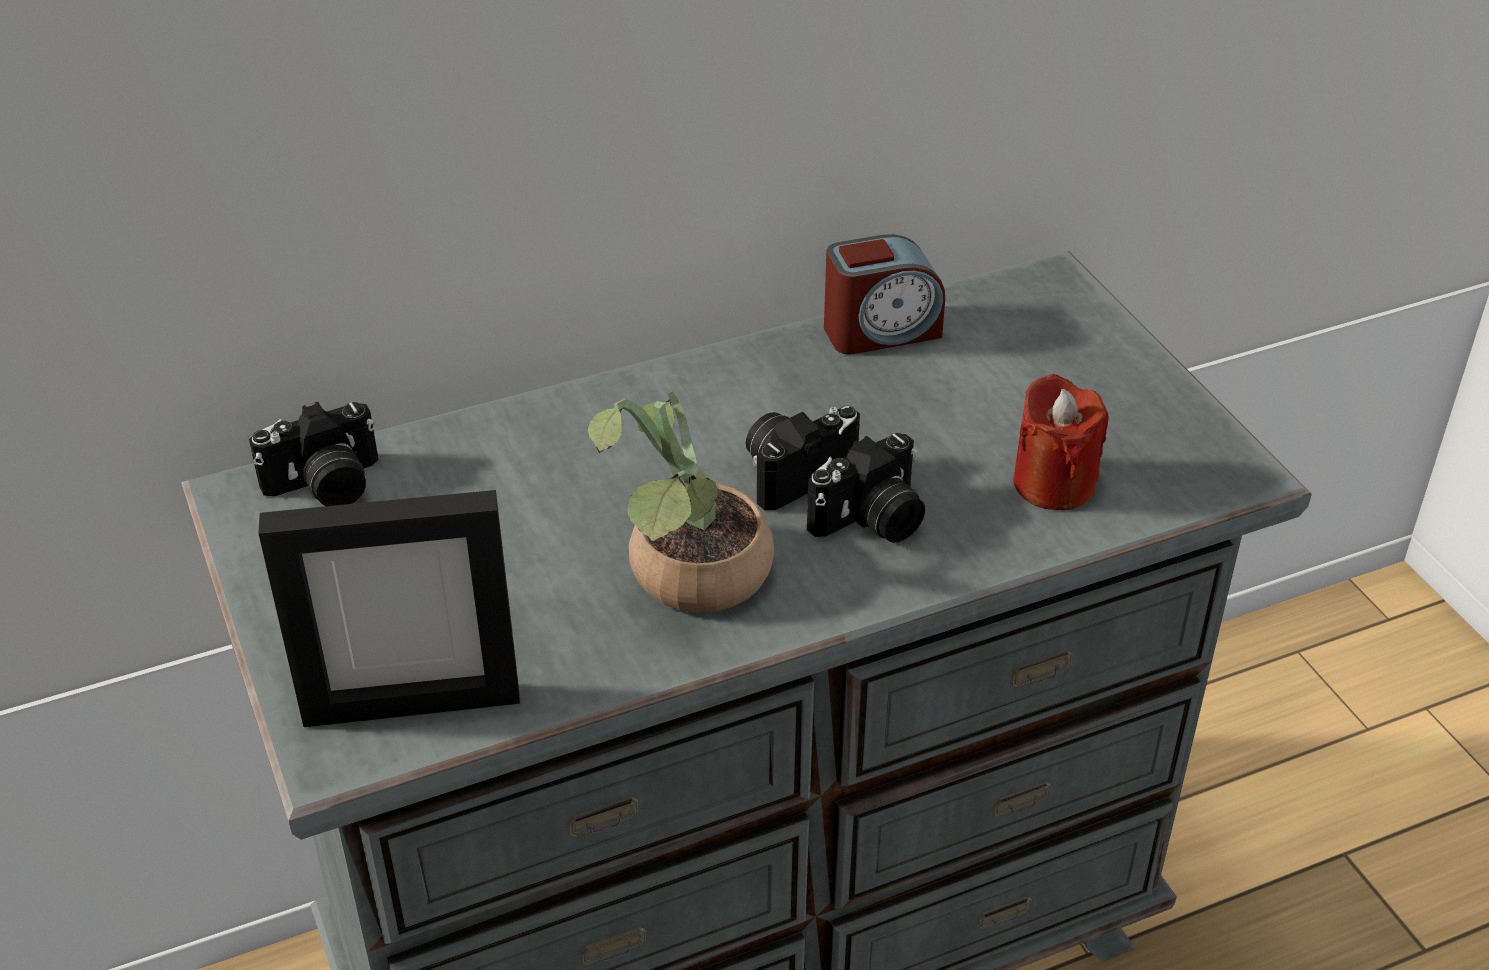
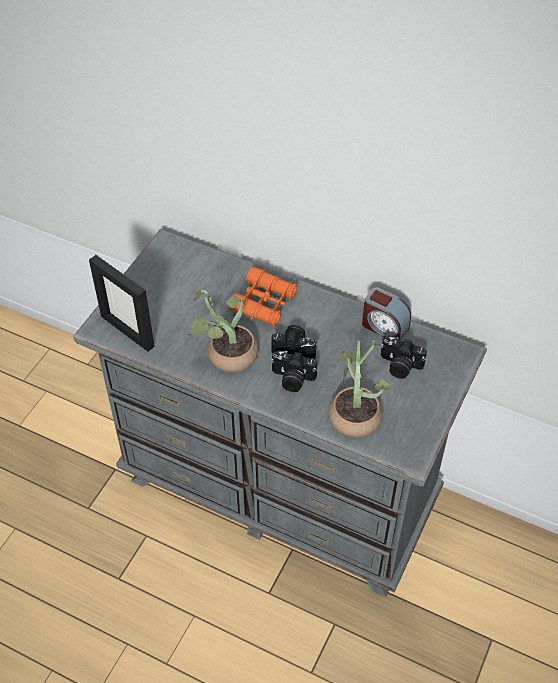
camera: 50 degrees right, 10 degrees up
(326, 486) = (185, 256): camera -> camera (399, 366)
(615, 446) = (264, 302): none -> orange binoculars
(1053, 483) = (355, 412): red candle -> potted plant

